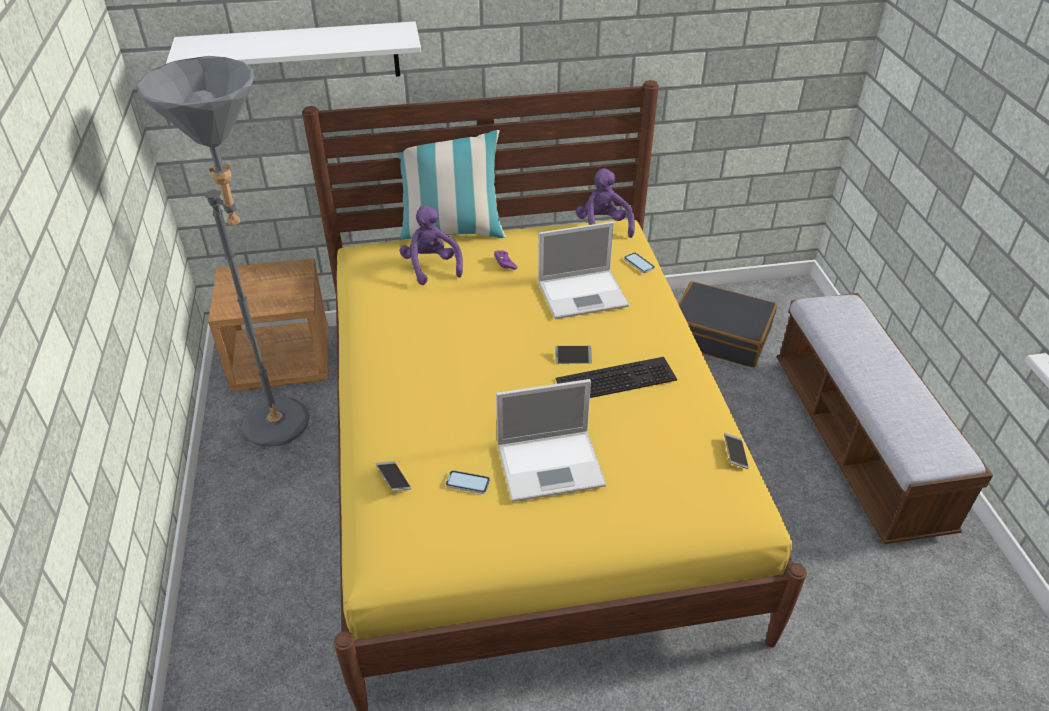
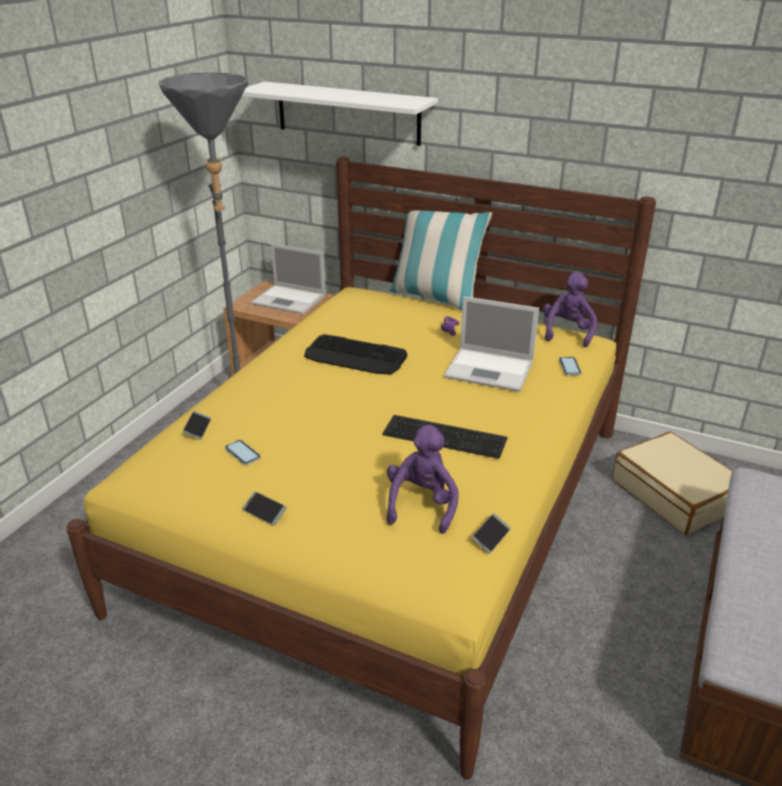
camera: 35 degrees right, 10 degrees down
(431, 266) = (389, 313): purple plush toy -> purple plush toy (422, 504)
(454, 330) = (355, 356): none -> keyboard
(552, 464) = (319, 470): laptop -> laptop (290, 300)
(573, 357) = (426, 408): phone -> phone (264, 512)
(719, 335) = (674, 494): black suitcase -> beige suitcase

